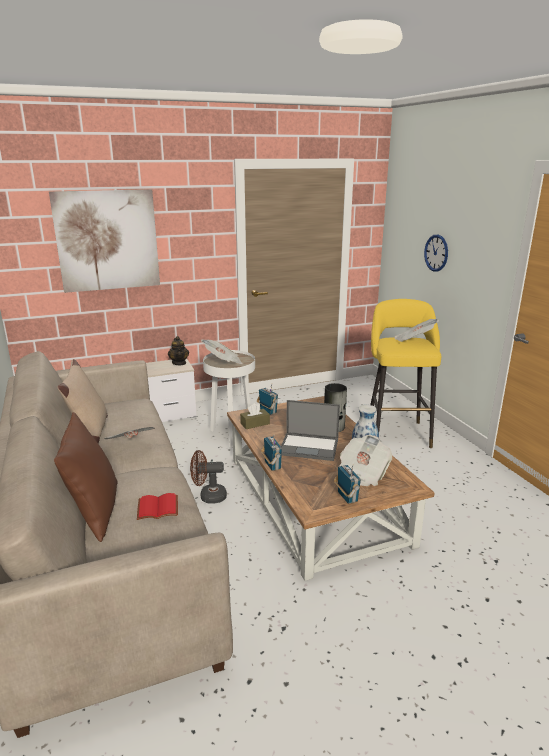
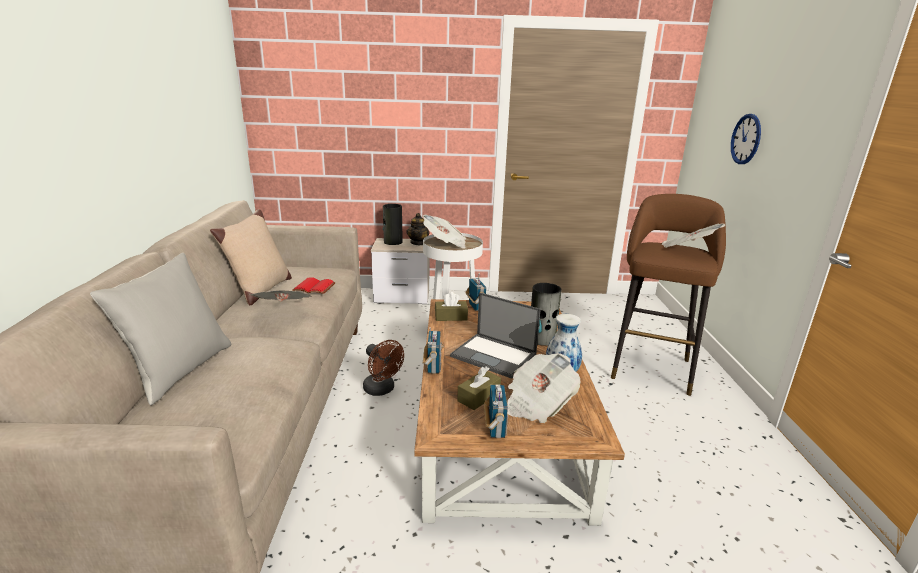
camera: 20 degrees right, 0 degrees up
(94, 512) = (180, 371): brown pillow -> grey pillow
(107, 240) = (355, 100): picture -> none
(155, 366) = (392, 242): none -> vase
(157, 509) = (239, 383): red book -> red book (313, 288)
(208, 496) = (382, 390): brown fan -> brown fan turned 150 degrees counterclockwise
(320, 479) = (479, 397): none -> brown tissue box
(397, 432) = (651, 366): yellow stool -> brown stool

